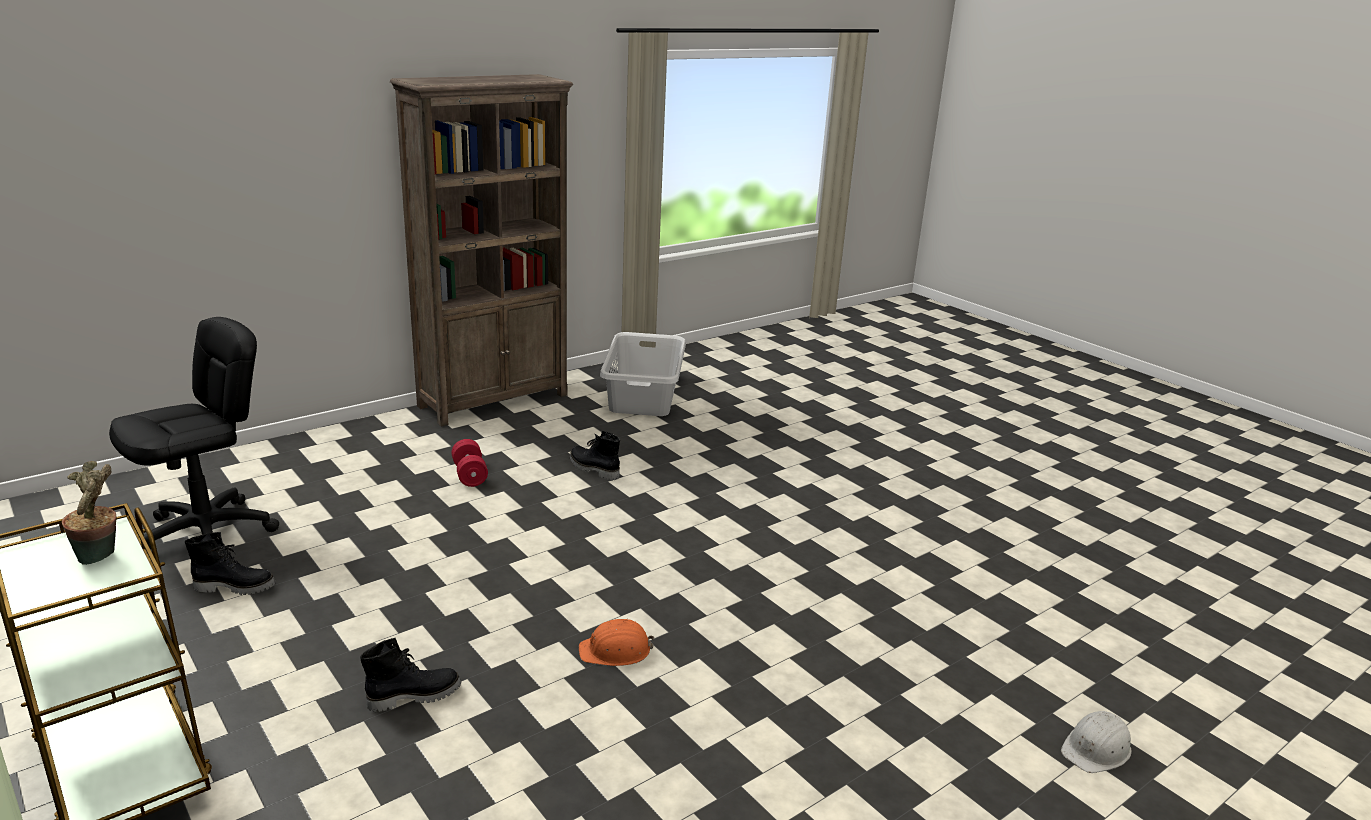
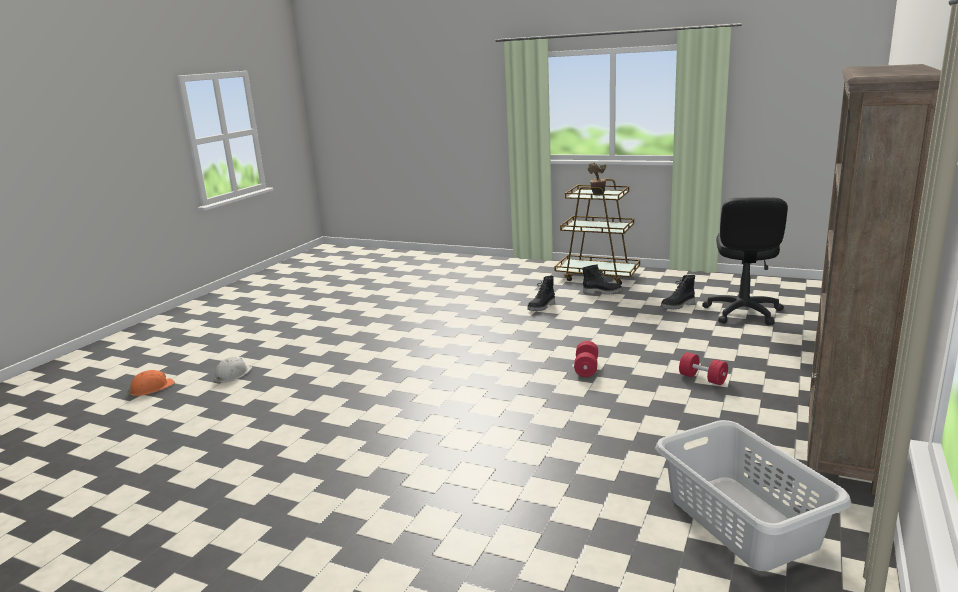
camera: 155 degrees right, 5 degrees down
(556, 533) = (586, 368): none -> red dumbbell
(593, 469) = (636, 413): black boot -> black boot (602, 292)
(616, 651) = (482, 338): orange hard hat -> orange hard hat (151, 388)

